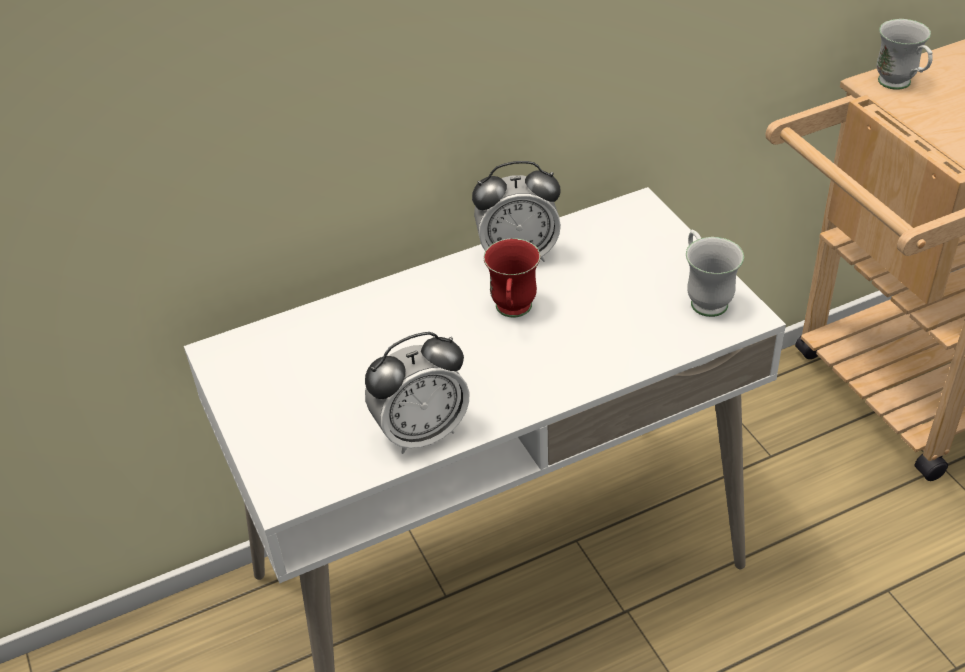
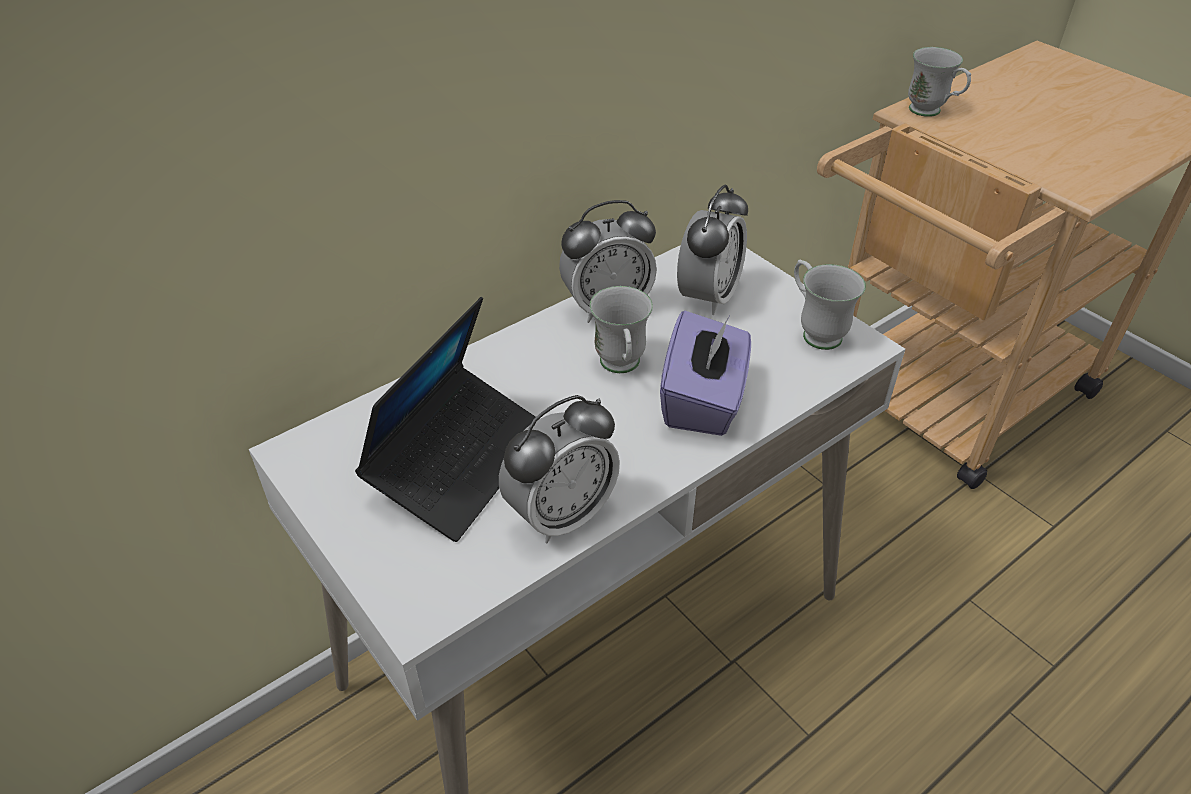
camera: 15 degrees left, 0 degrees up
(349, 378) = (458, 462): none -> laptop
(513, 312) = (621, 368): red mug -> white mug
(576, 350) = (703, 400): none -> purple tissue box
(615, 254) = (708, 297): none -> alarm clock

